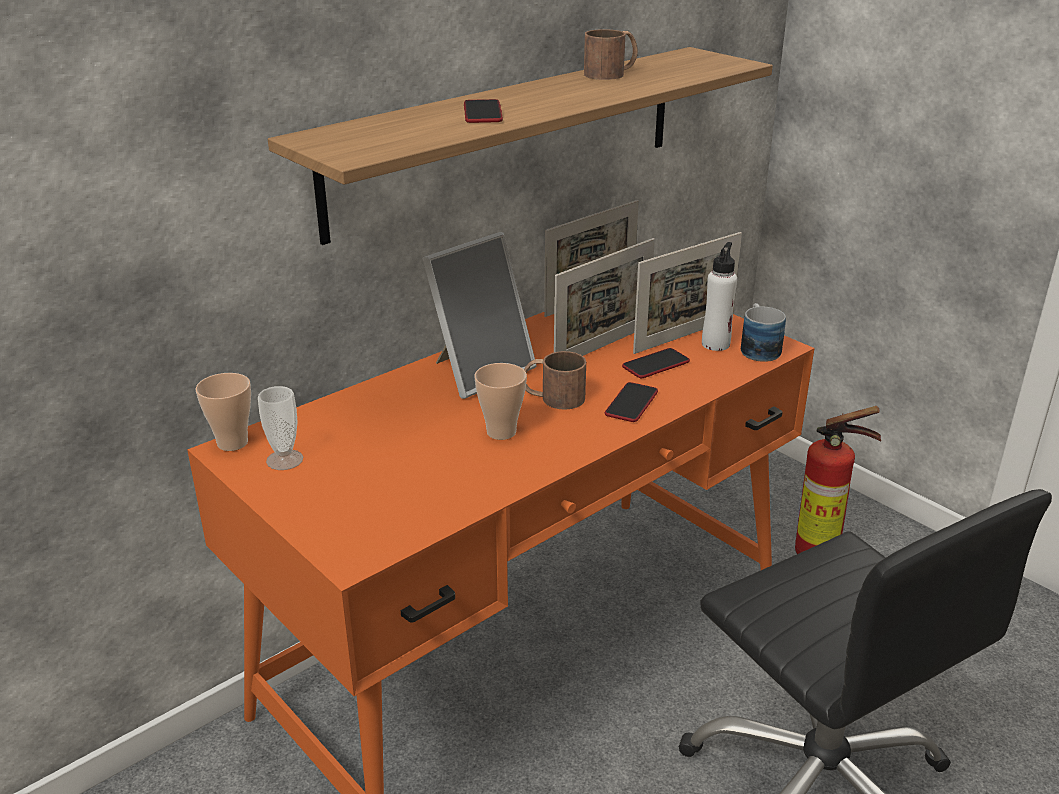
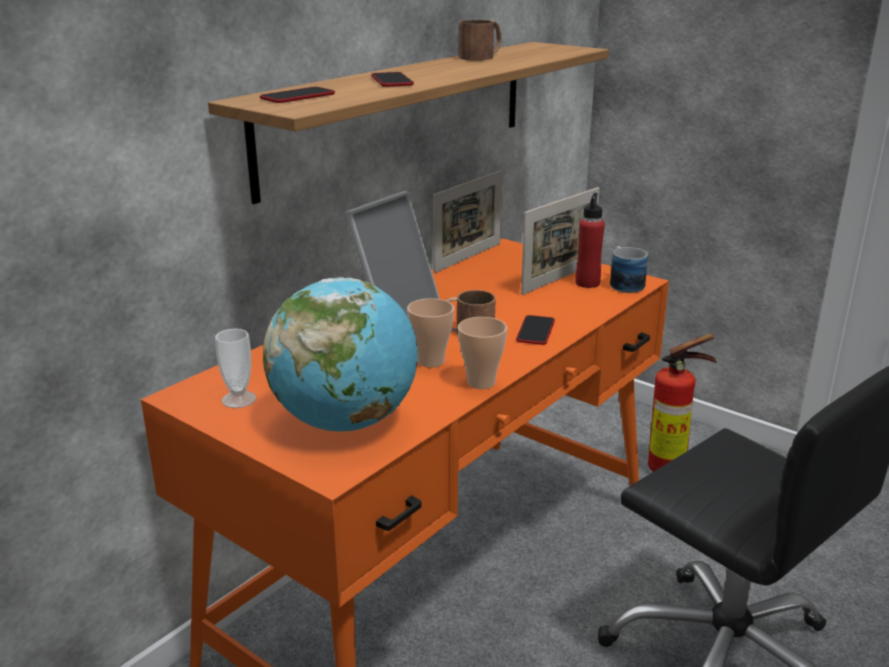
camera: 10 degrees left, 5 degrees down
(232, 443) = (183, 390): cup -> cup (481, 382)
(385, 498) = (346, 421): none -> globe
(603, 346) = (493, 291): picture frame -> none
(655, 364) = (544, 301): phone -> phone (298, 97)
(715, 344) = (587, 283): white bottle -> red bottle

